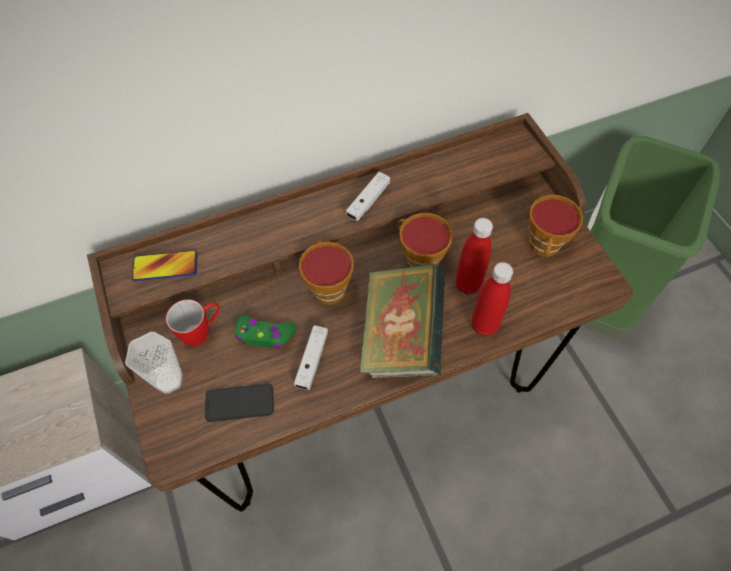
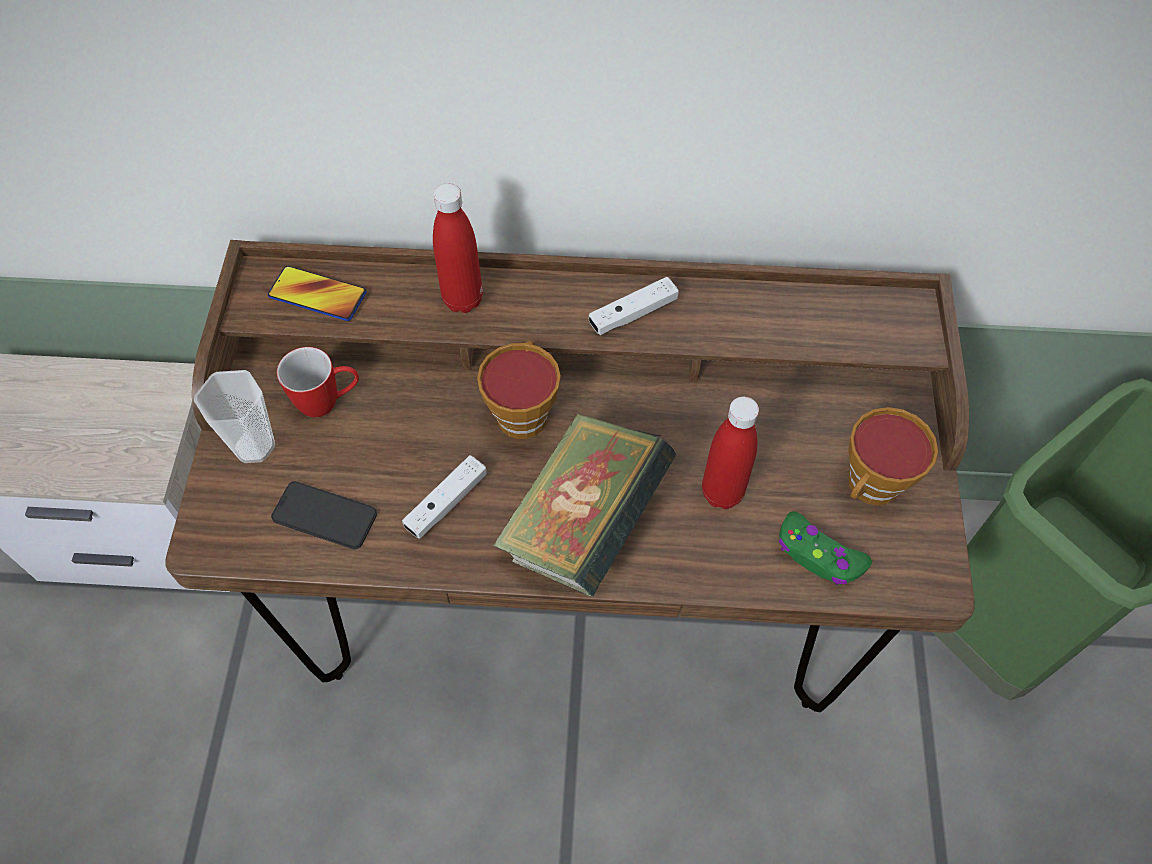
camera: 25 degrees right, 0 degrees up
(265, 335) = (404, 441): green game controller -> green game controller (818, 555)
(418, 259) = (671, 426): cup -> none
(484, 325) = (712, 561): red bottle -> red bottle (462, 299)

